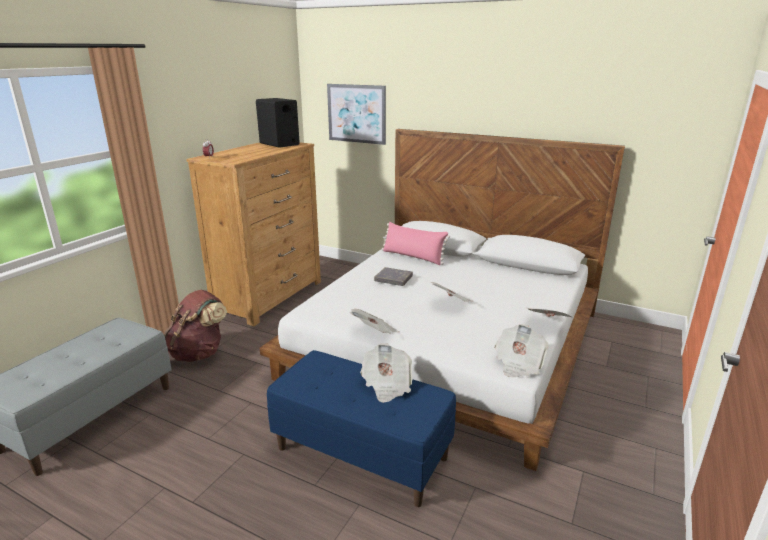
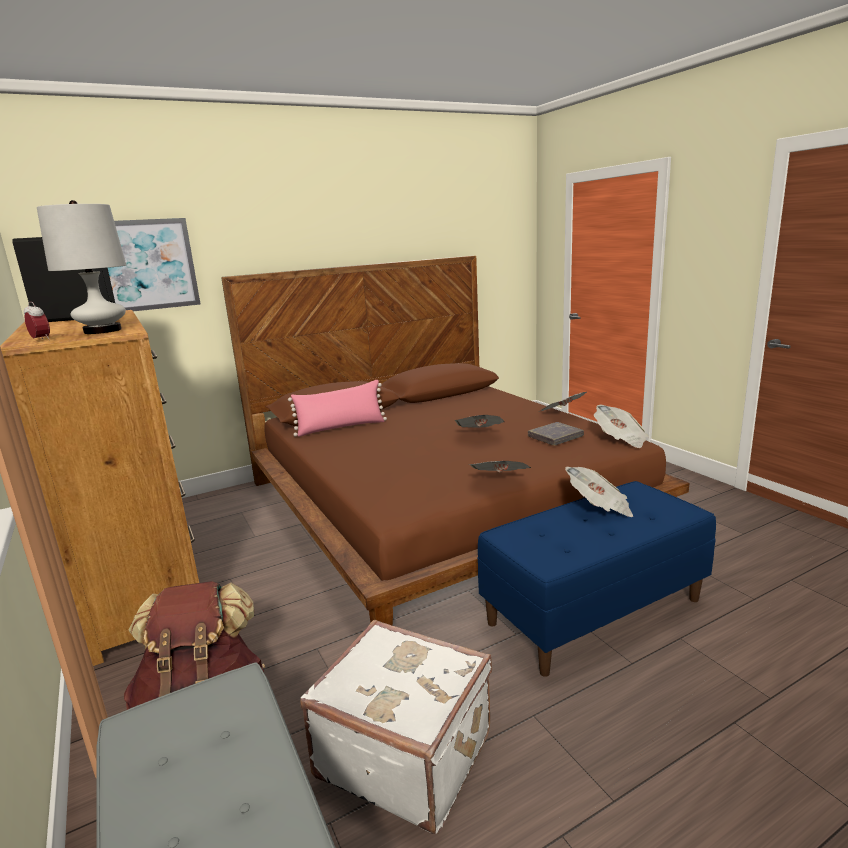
camera: 55 degrees left, 5 degrees down
(198, 419) = (406, 752): none -> white suitcase
(235, 158) = (103, 331): none -> white table lamp
(393, 279) = (386, 445): grey book -> grey book (555, 437)
(447, 343) = (443, 502): white bed -> brown bed

